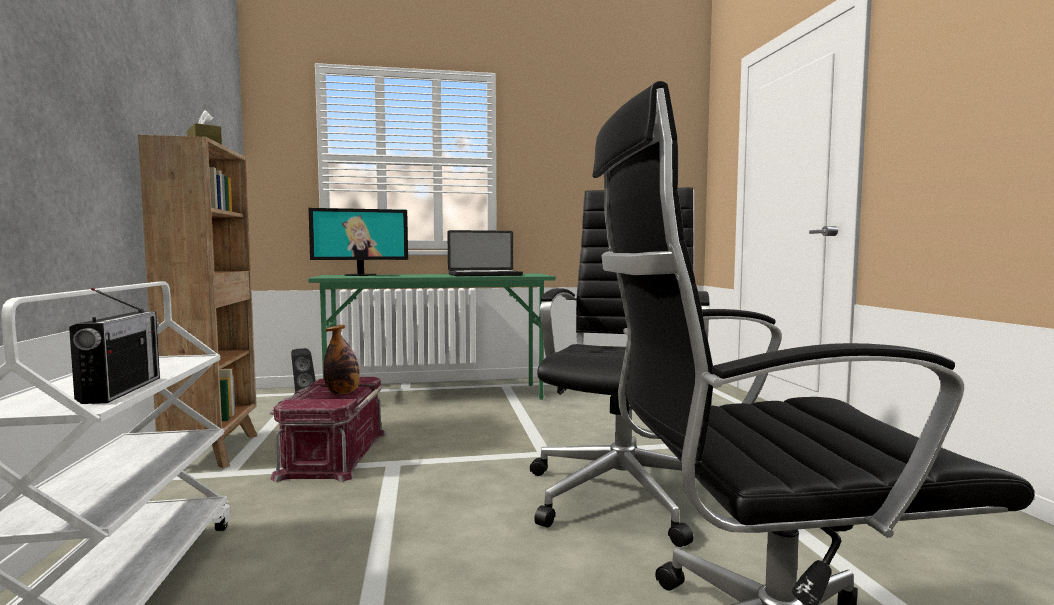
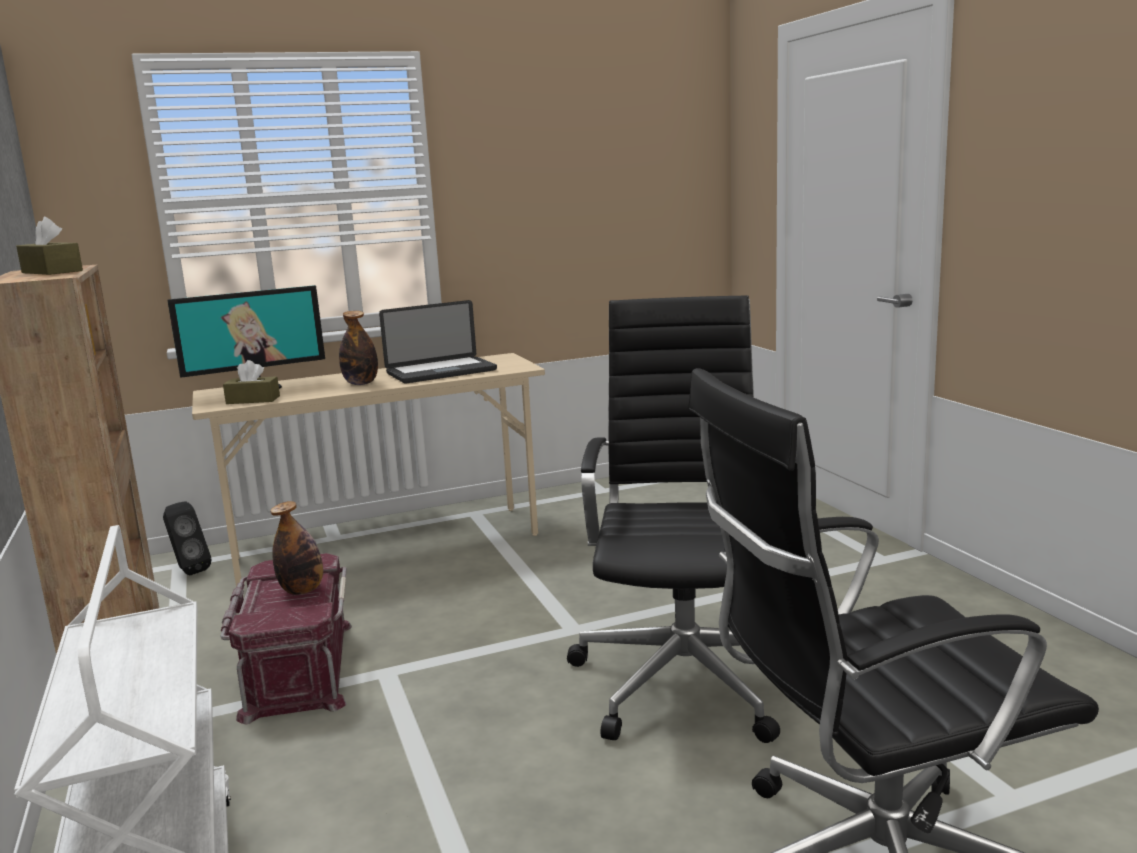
camera: 10 degrees left, 10 degrees up
(121, 390) = (161, 698): radio -> none
(352, 276) = (253, 400): none -> brown tissue box
(427, 275) = (361, 383): none -> bottle
(437, 396) = (388, 546): green desk -> beige desk

